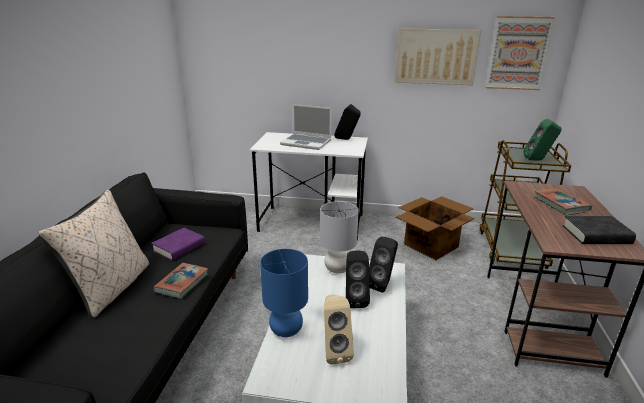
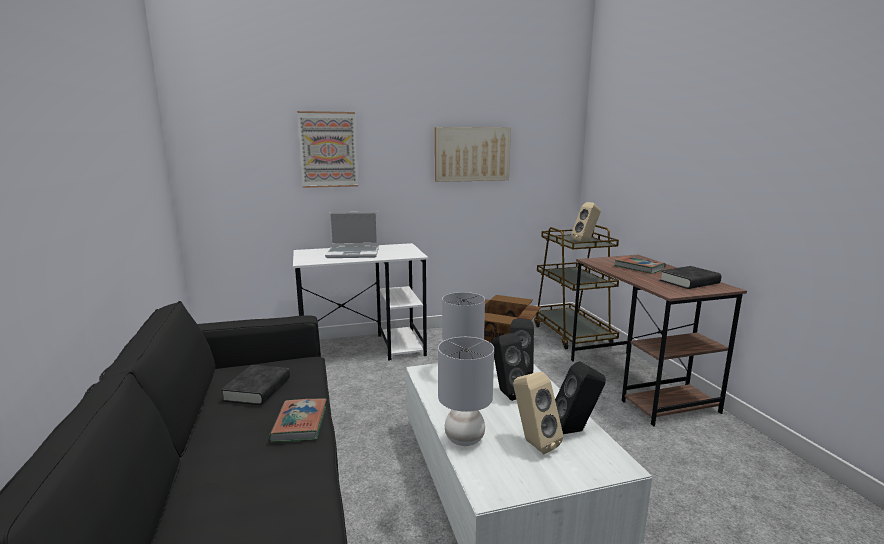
camera: 25 degrees left, 10 degrees down
(112, 288) = (199, 455): beige pillow -> none
(179, 247) = (257, 389): purple book -> black book
(286, 330) = (465, 439): blue table lamp -> grey table lamp
(347, 139) = (393, 246): black speaker -> black speaker (575, 431)
(518, 53) = (542, 149): picture -> picture (328, 150)
(538, 160) = (585, 241): green speaker -> beige speaker

